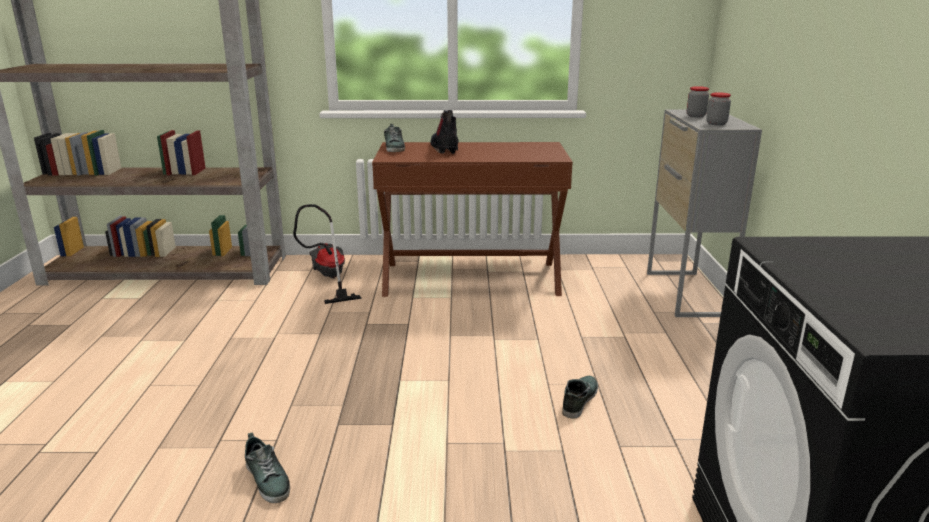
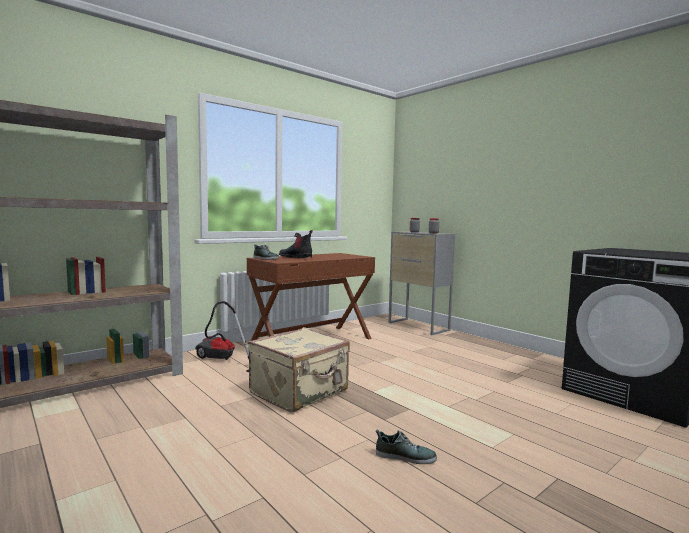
camera: 40 degrees left, 15 degrees down
(324, 350) = (300, 392): none -> beige suitcase
(579, 400) = (461, 372): shoe -> none

